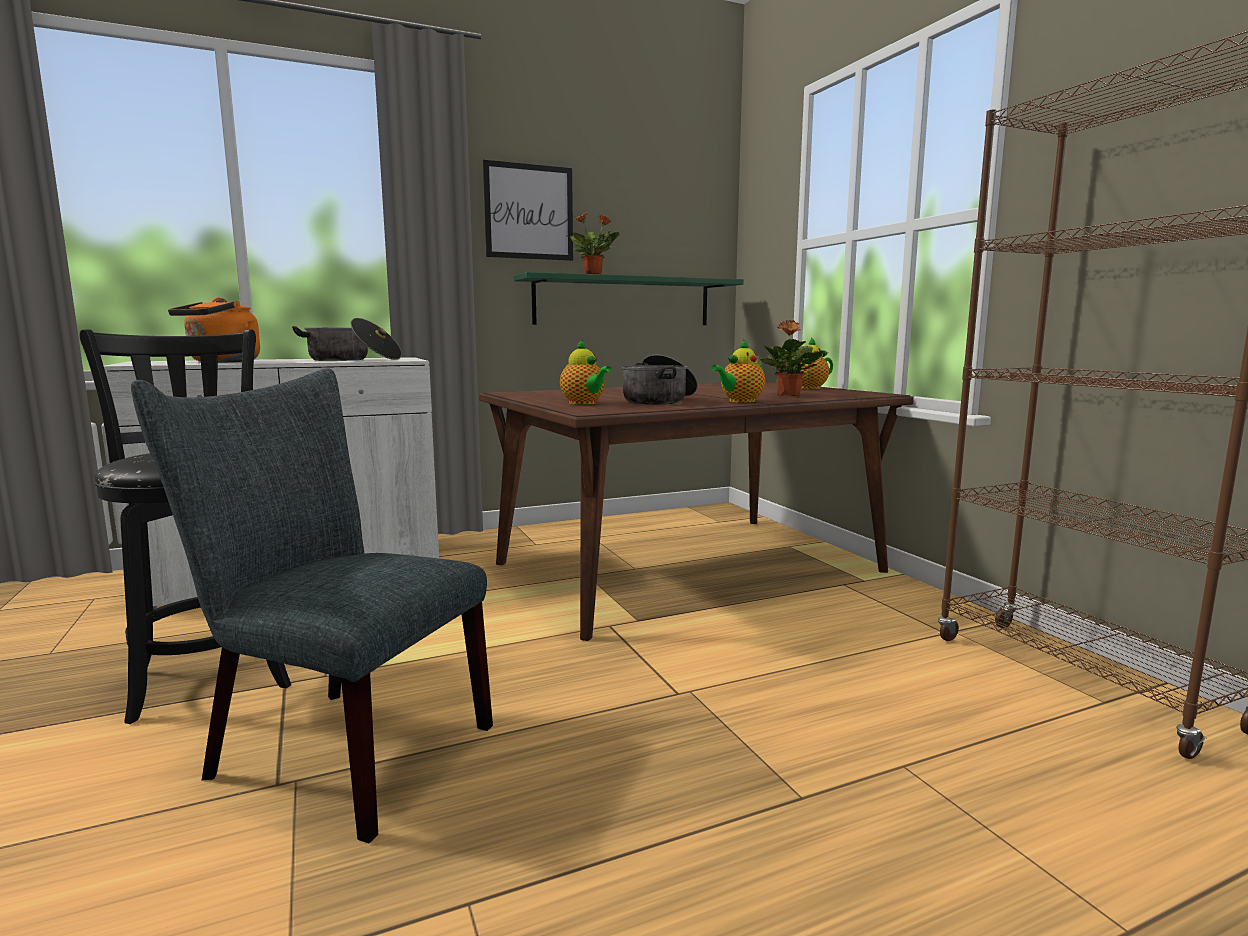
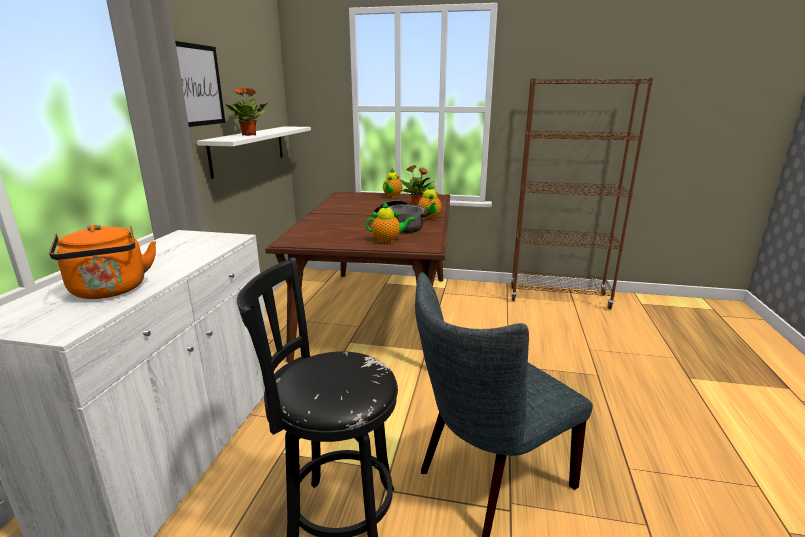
camera: 55 degrees left, 10 degrees up
(352, 359) = (186, 249): cooking pot -> none
(623, 302) = (249, 149): green shelf -> white shelf

